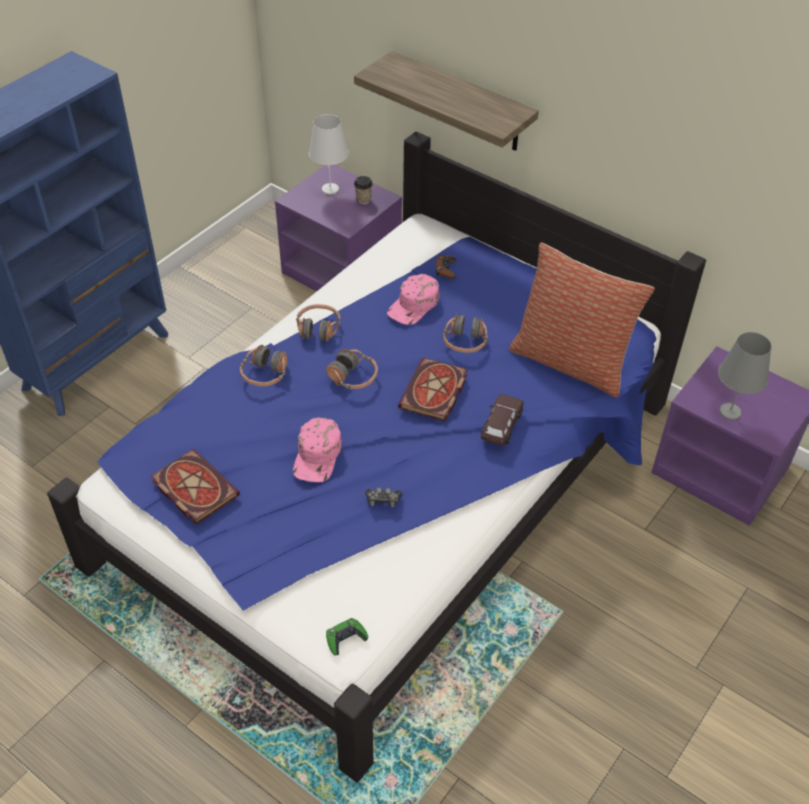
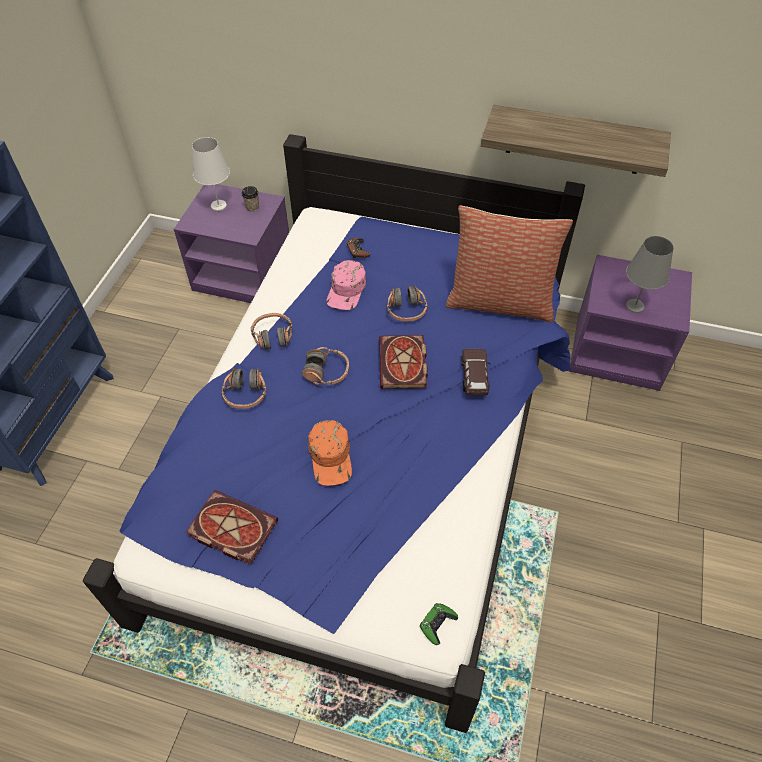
camera: 20 degrees left, 5 degrees up
(318, 455) = (331, 457): pink cap -> orange cap
(383, 500) = (409, 480): game controller -> none
(461, 103) = (330, 97): shelf -> shelf (575, 140)

